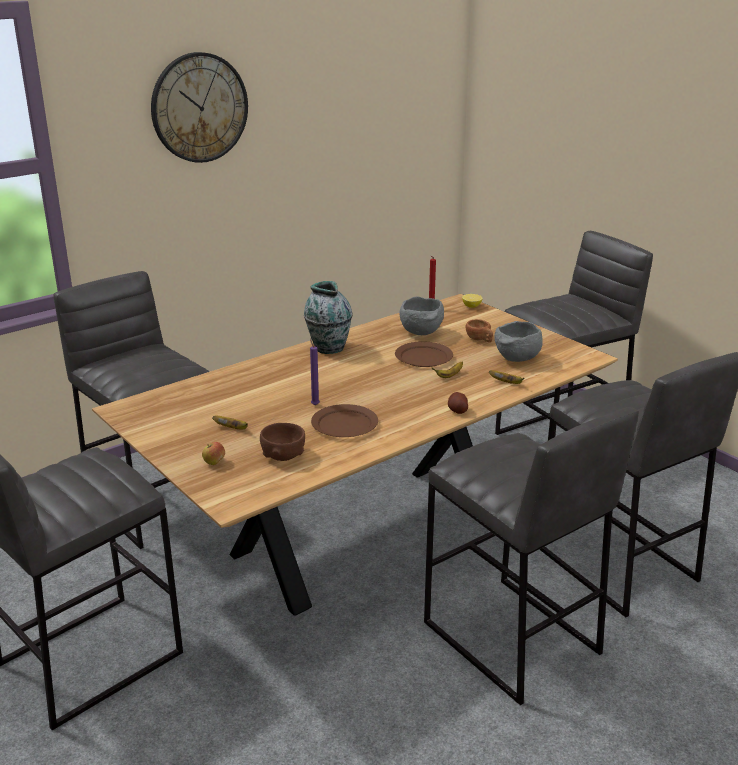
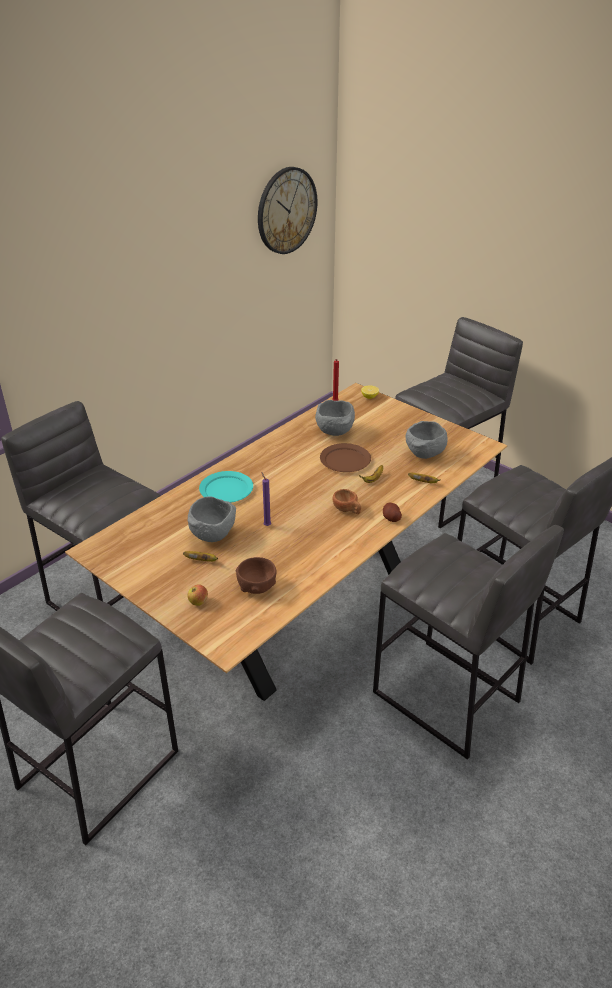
camera: 10 degrees left, 10 degrees up
(199, 108) = (109, 235): wall clock -> wall clock (286, 210)
(253, 407) = (213, 534): none -> grey bowl
(282, 371) = (226, 489): none -> turquoise plate
(328, 347) = (259, 457): vase -> none
(345, 424) = (300, 545): brown plate -> none
(480, 340) = (387, 435): brown cup -> brown cup (347, 510)

